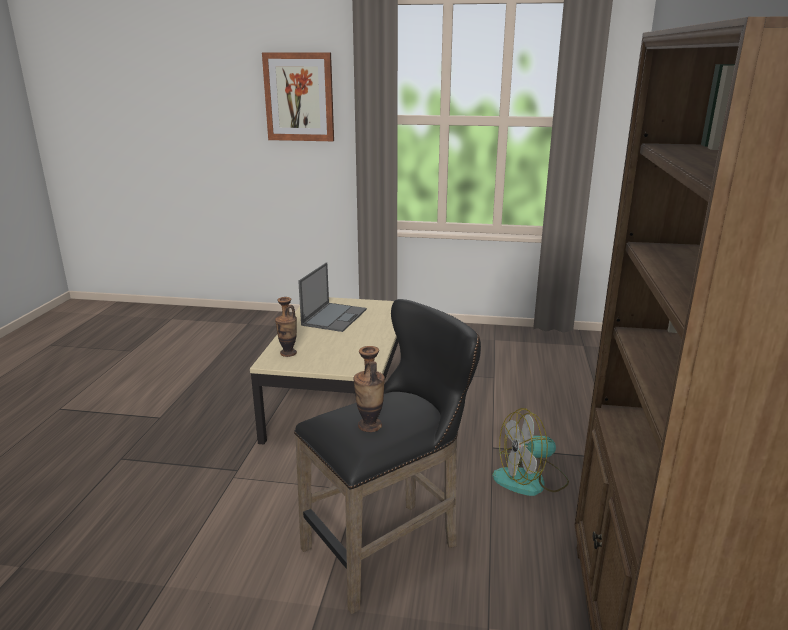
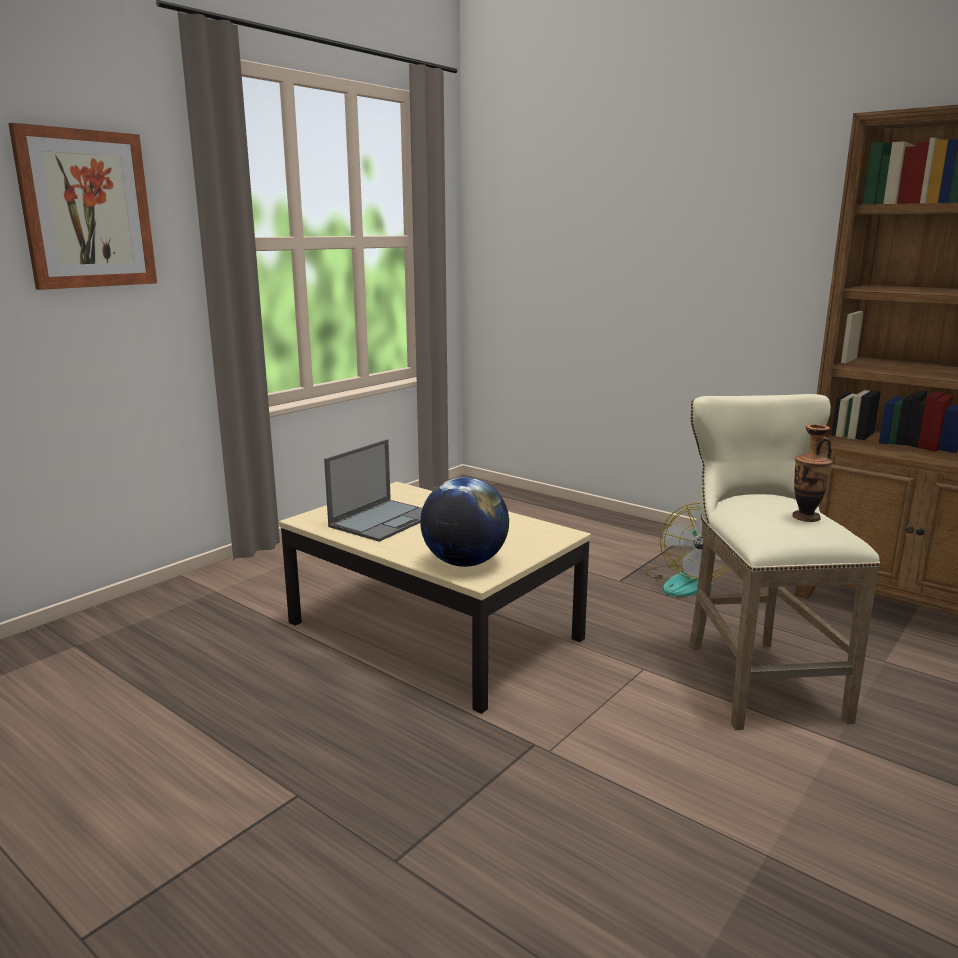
camera: 60 degrees left, 5 degrees down
(288, 353) = (465, 563): vase -> globe
(334, 317) = (384, 520): laptop -> laptop turned 75 degrees clockwise
(390, 547) = (755, 676): black stool -> beige stool

